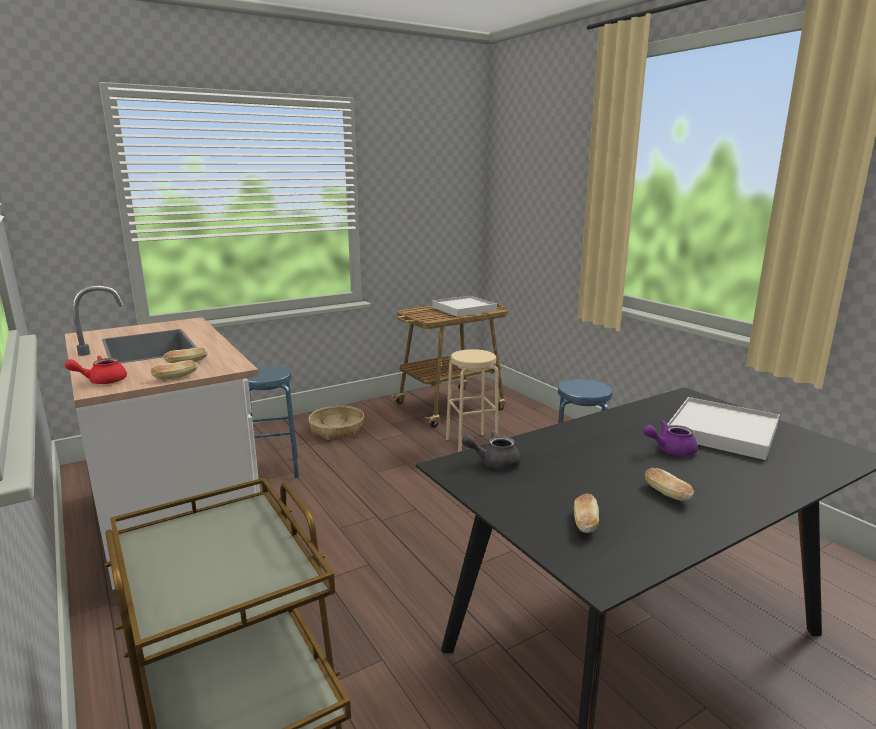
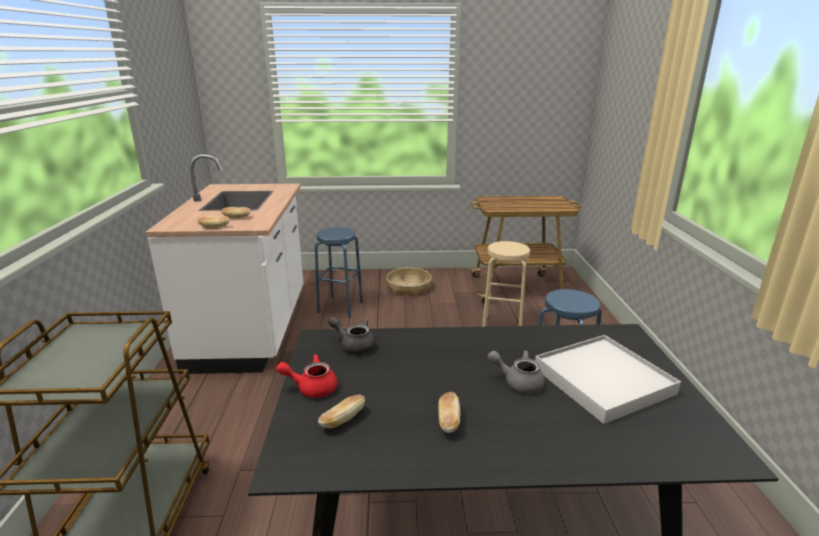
camera: 30 degrees right, 5 degrees up
(102, 381) = (176, 221): red teapot -> red teapot (311, 387)
(464, 309) = (537, 203): white tray -> none
(670, 450) = (518, 382): purple teapot -> grey teapot

